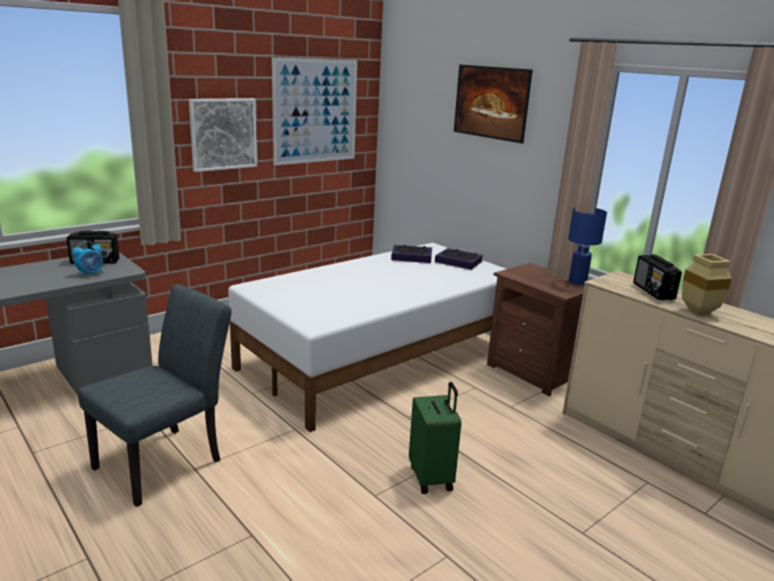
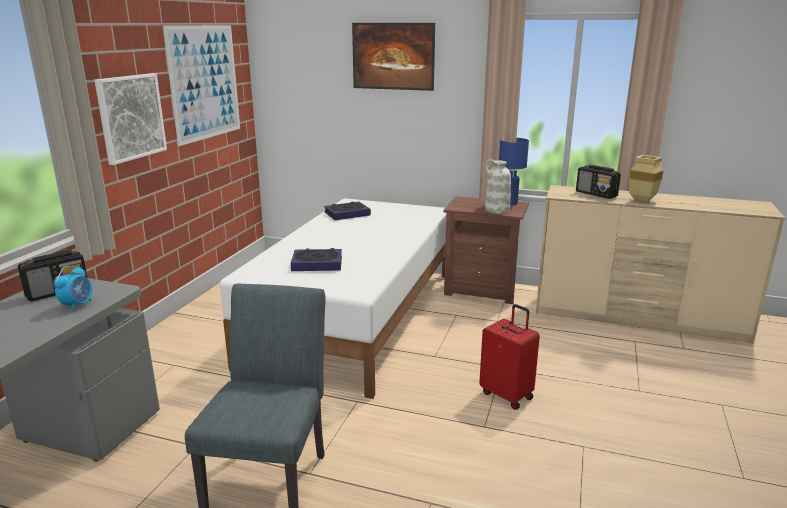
camera: 30 degrees left, 0 degrees up
(432, 477) = (507, 395): green suitcase -> red suitcase
(458, 262) = (390, 209): book -> book (317, 264)
(549, 285) = (496, 210): none -> white vase

